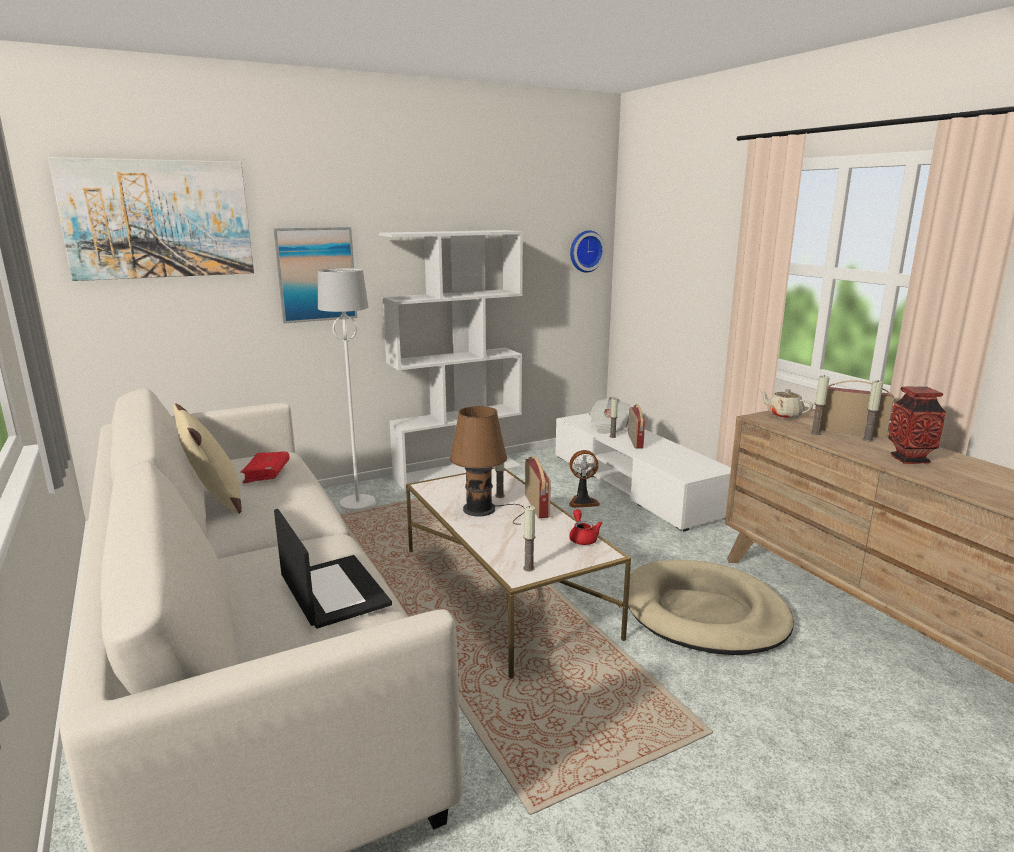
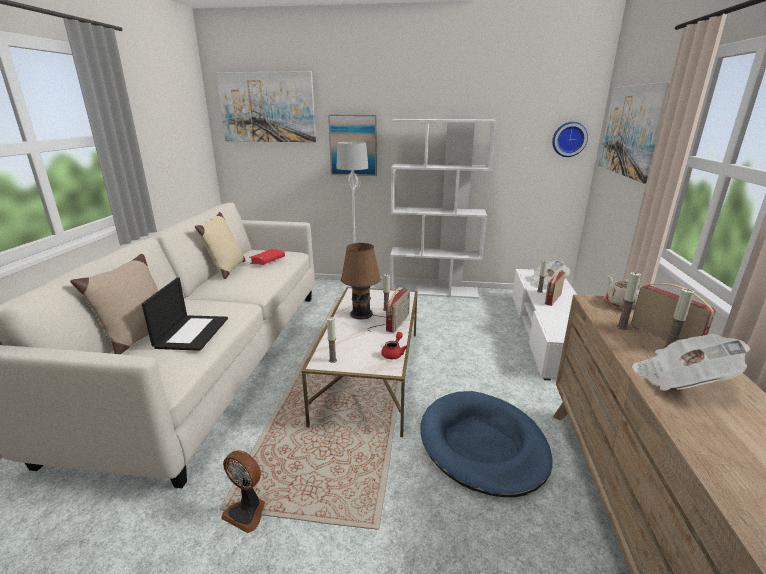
camera: 35 degrees right, 5 degrees up
(249, 626) = (139, 336): none -> beige pillow
(582, 501) = (492, 333): fan -> fan (247, 512)
(676, 239) = (632, 130): none -> picture
(704, 613) = (482, 445): beige dog bed -> blue dog bed
(909, 459) = (680, 380): vase -> newspaper

